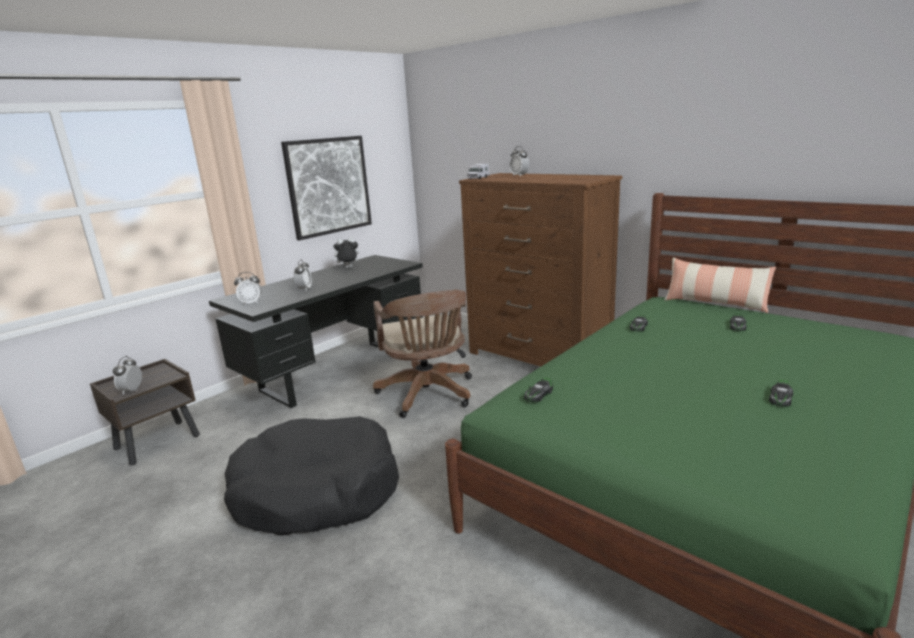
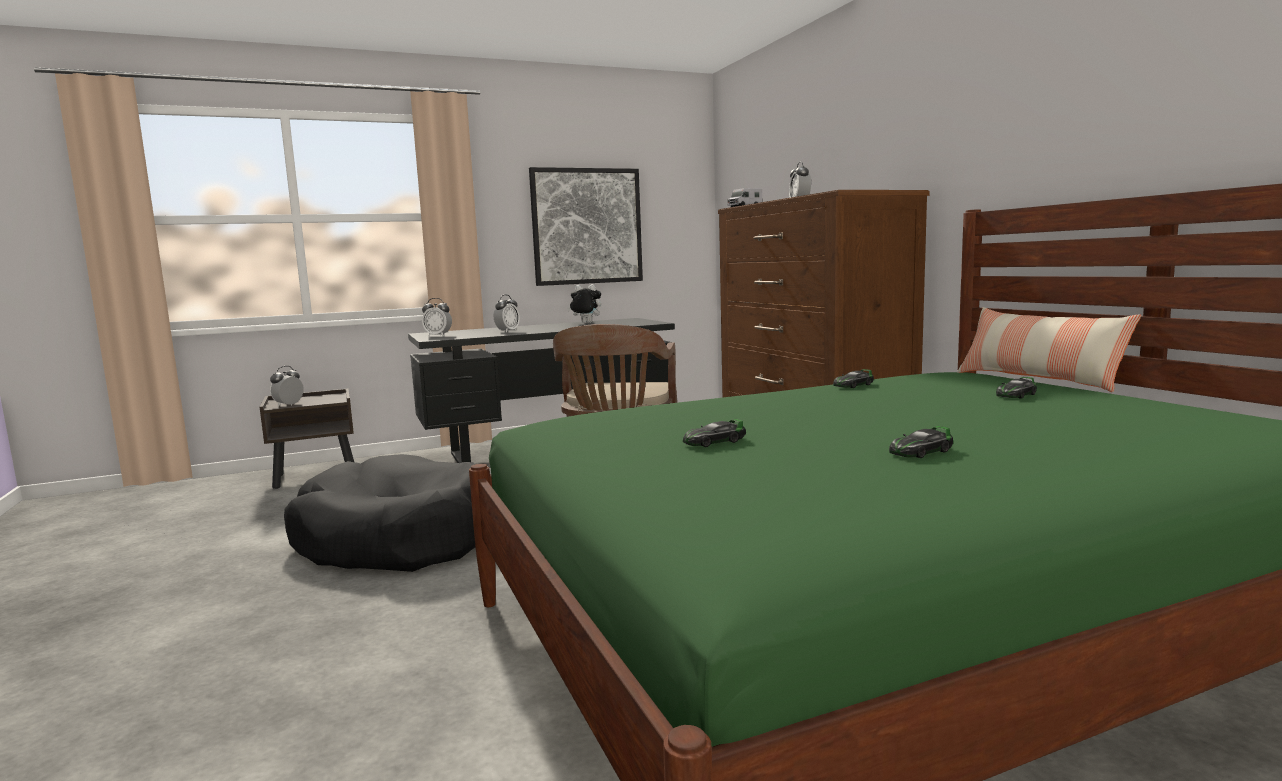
camera: 25 degrees right, 10 degrees down
(539, 394) = (590, 416): toy car -> toy car (714, 441)

